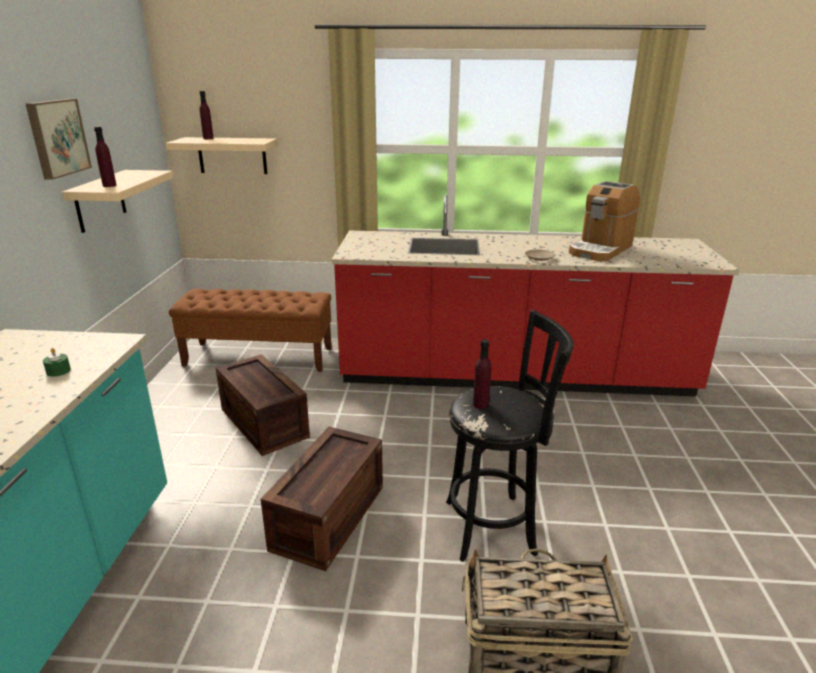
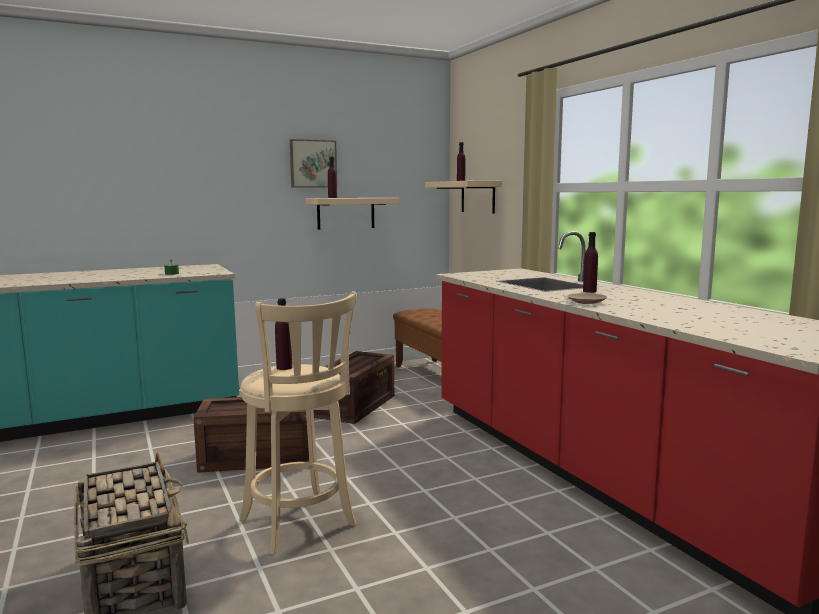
camera: 60 degrees right, 15 degrees down
(495, 527) = (300, 525): black stool -> beige stool
(496, 246) = (589, 291): none -> purple bottle
(600, 249) = (694, 313): coffee machine -> none

